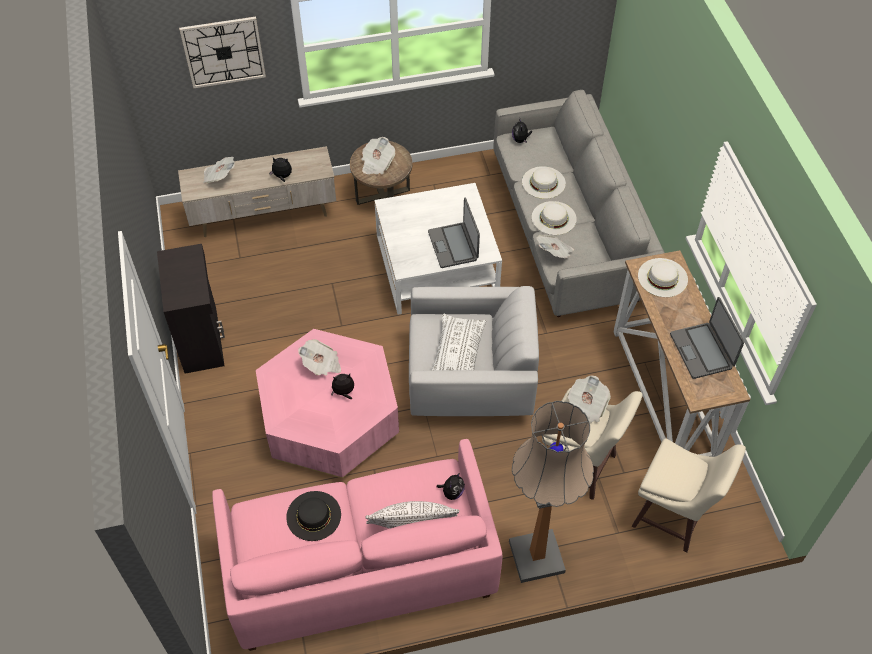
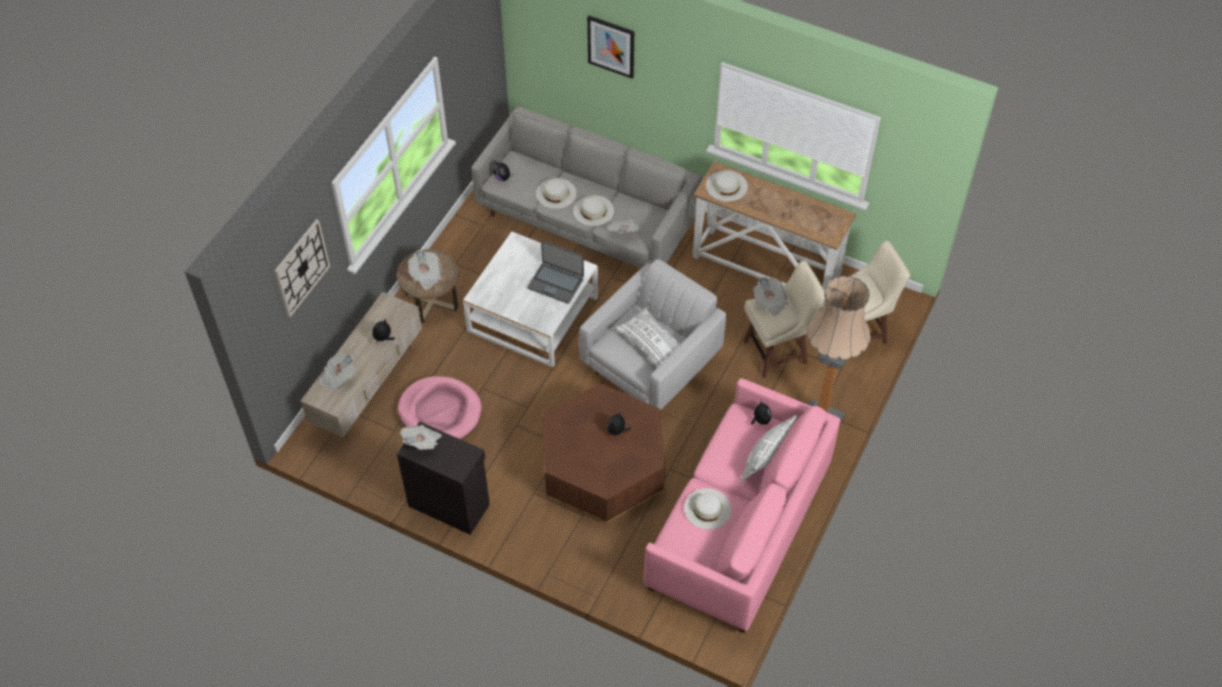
camera: 50 degrees left, 0 degrees up
(283, 273) = (440, 412): none -> pink dog bed
(313, 515) = (707, 508): black hat -> white hat
(321, 365) = (580, 429): newspaper -> newspaper (422, 442)
(330, 419) = (603, 468): pink coffee table -> brown coffee table
(666, 70) = (611, 46): none -> picture
(702, 351) = (800, 209): laptop -> none

